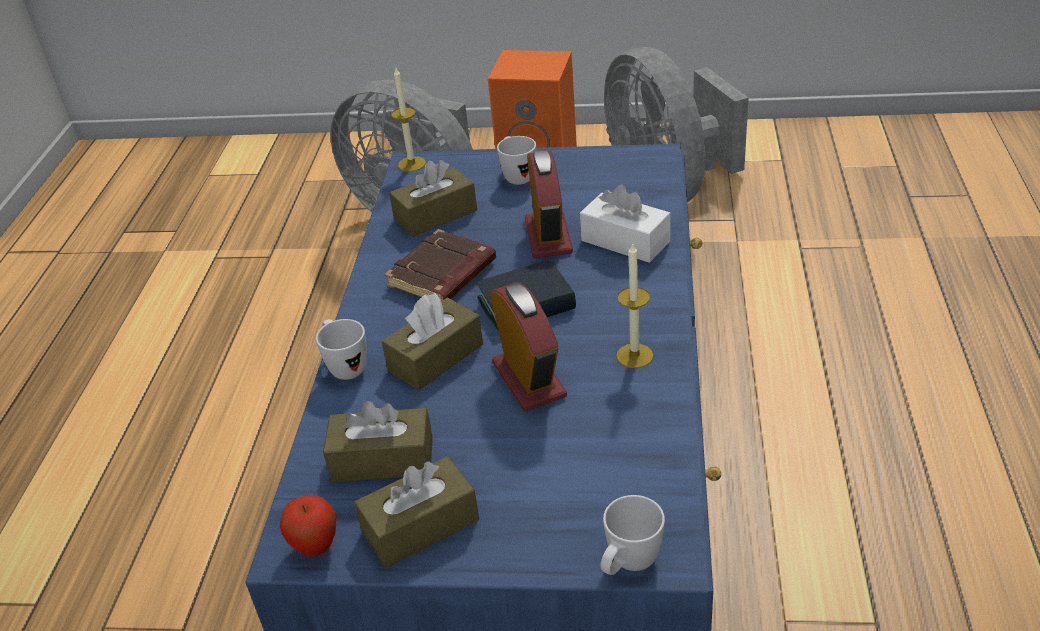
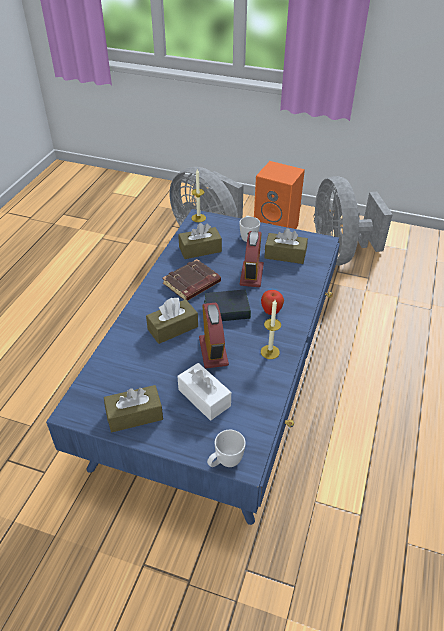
camera: 10 degrees right, 5 degrees up
(316, 547) = (83, 412): apple -> apple (271, 312)
(345, 366) = (128, 322): white mug -> none
(382, 460) = (129, 376): brown tissue box -> brown tissue box (285, 255)
(625, 241) = (289, 287): white tissue box -> white tissue box (204, 398)

